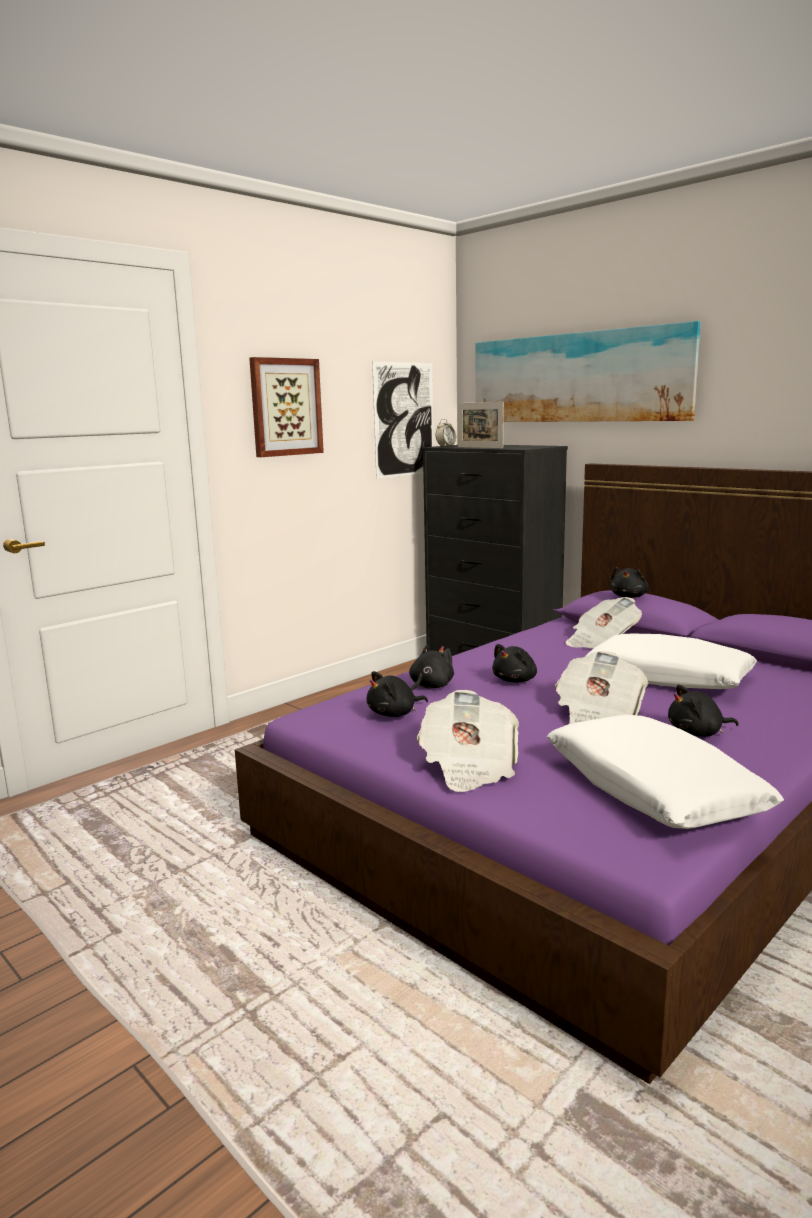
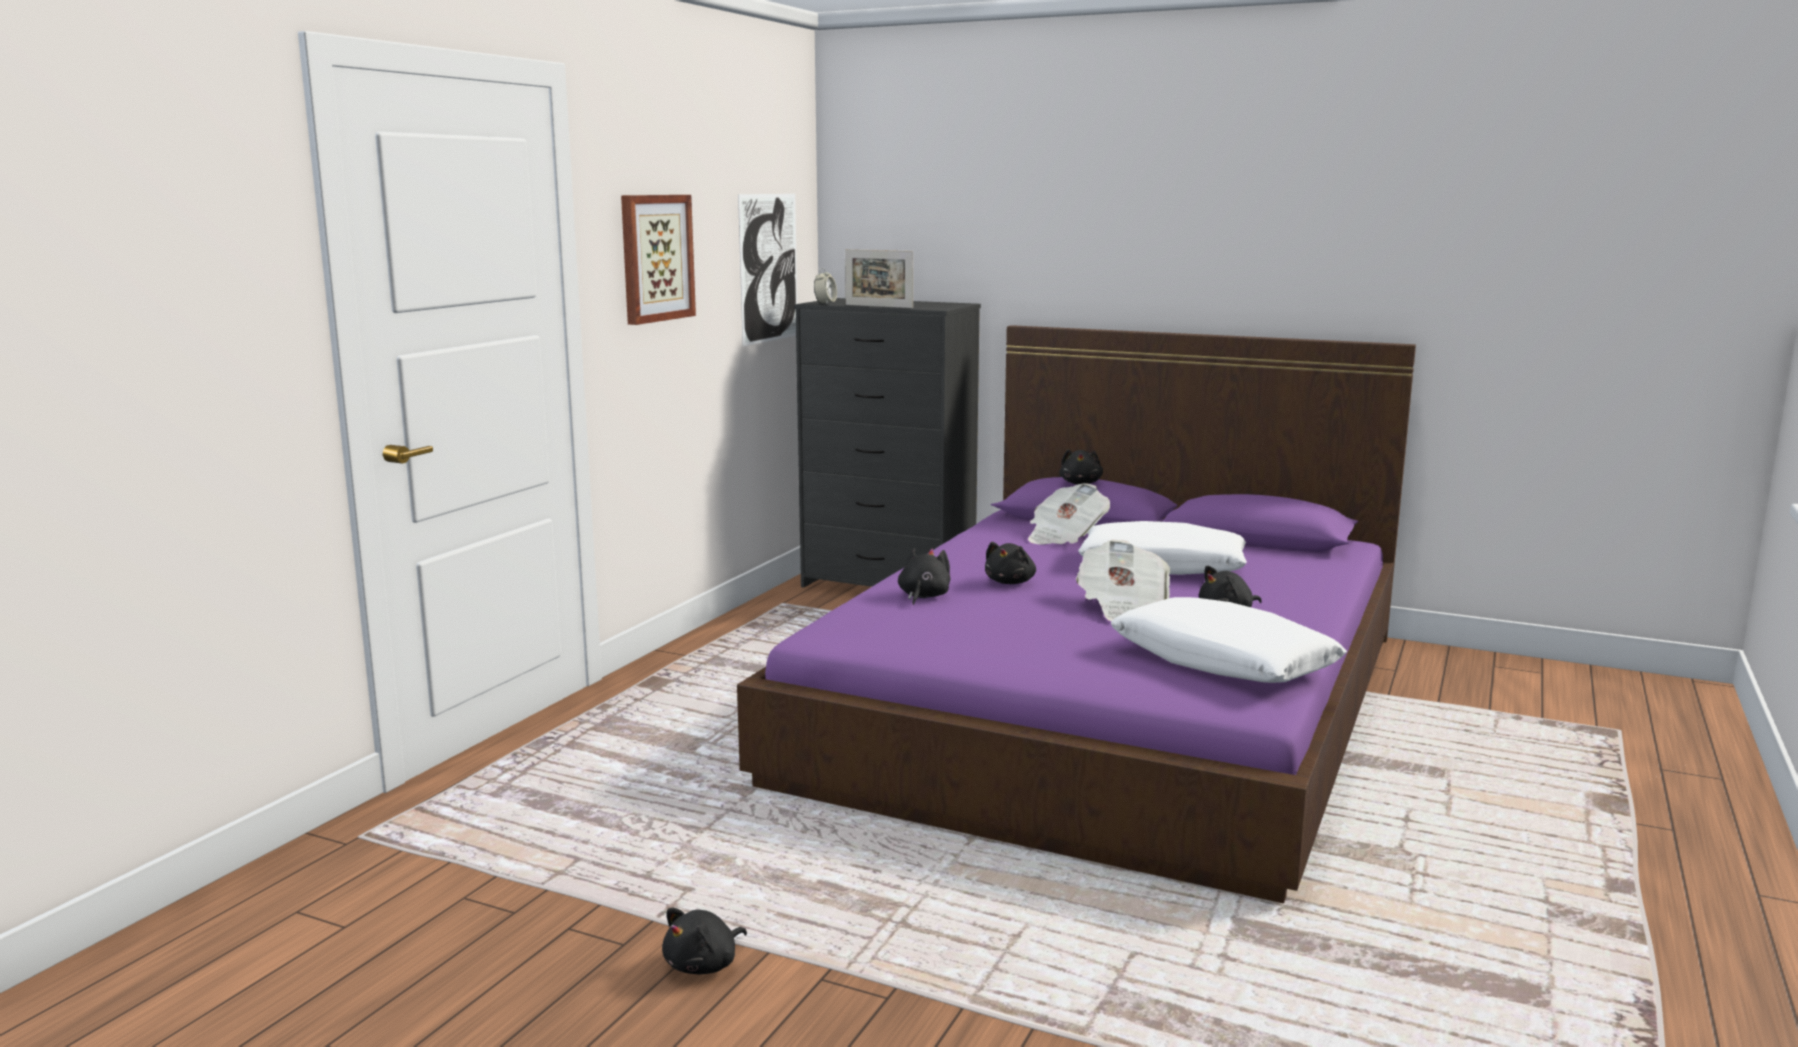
camera: 20 degrees left, 0 degrees up
(394, 714) = (917, 625): black plush toy -> black plush toy (704, 965)
(468, 767) = (1040, 663): newspaper -> none
(577, 377) = (990, 221): picture -> none

